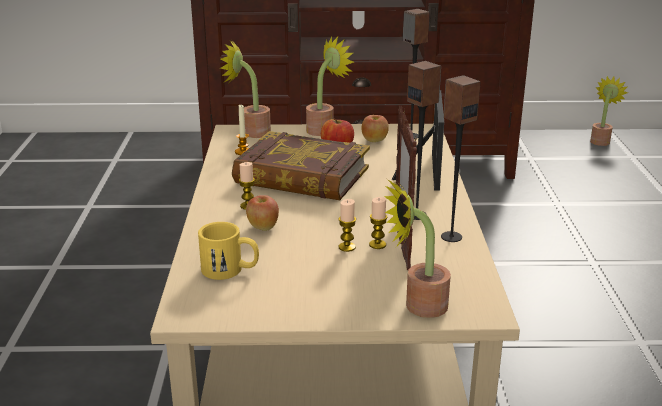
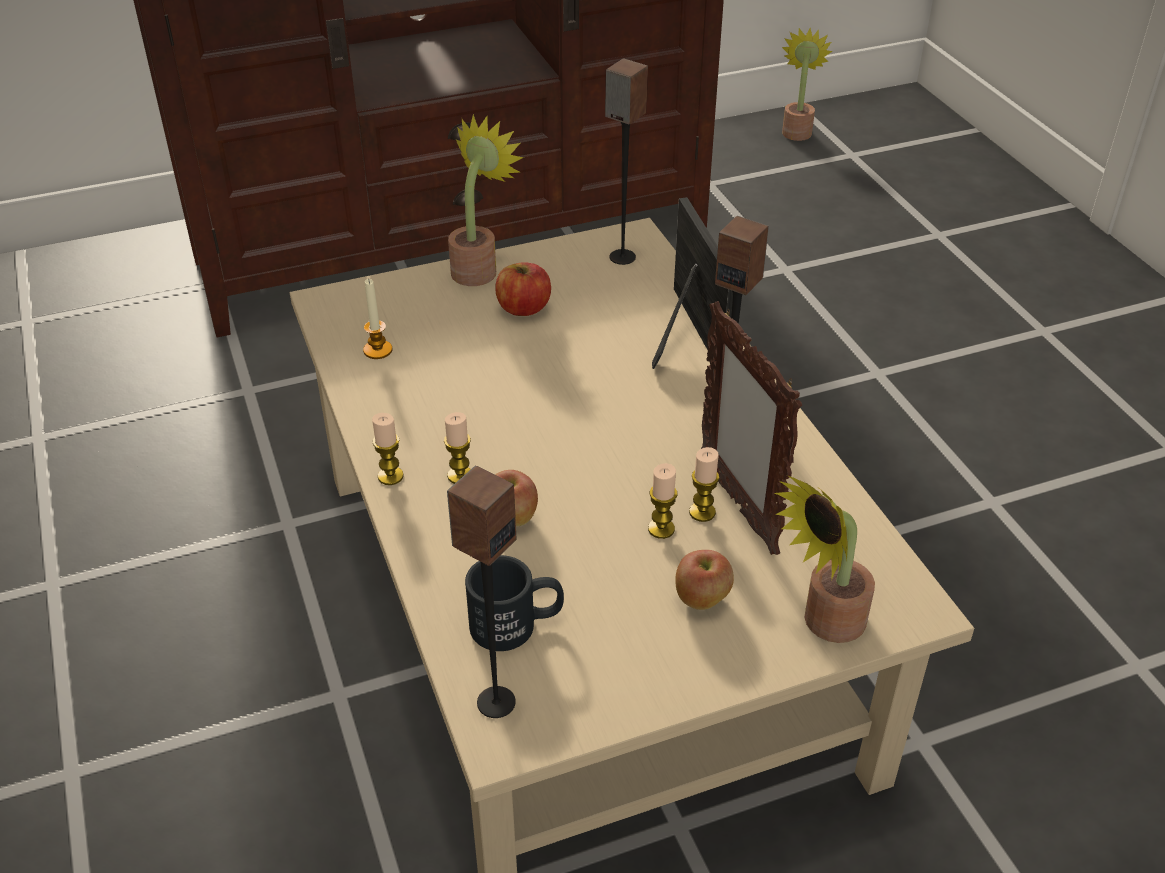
camera: 20 degrees left, 15 degrees up
(210, 200) = (390, 476): none -> candle
(230, 270) = (516, 624): yellow mug -> black mug
(251, 132) = (362, 299): potted plant -> none
(302, 176) = (506, 387): book -> none
(374, 140) = (572, 279): apple -> apple (702, 599)
(451, 237) = (795, 468): speaker -> speaker (495, 702)

